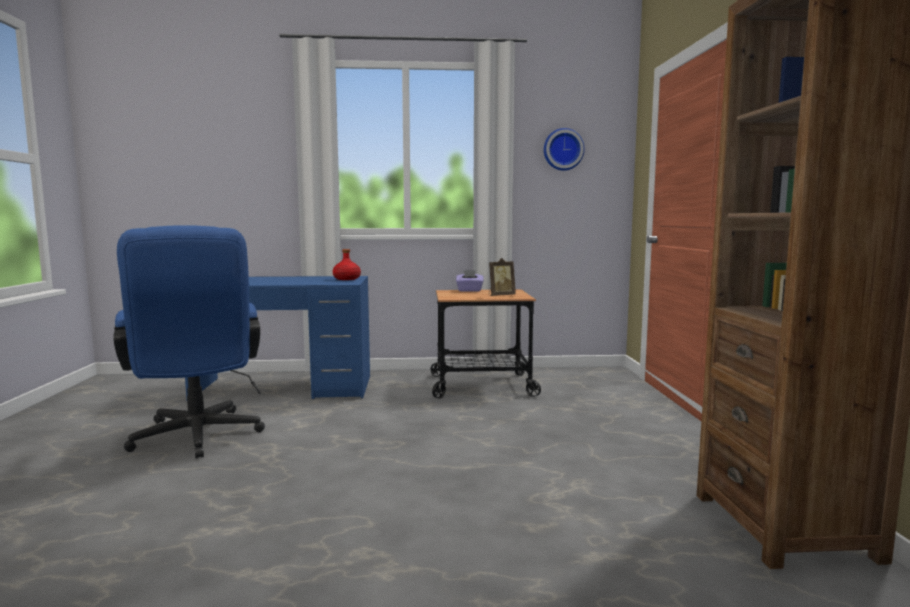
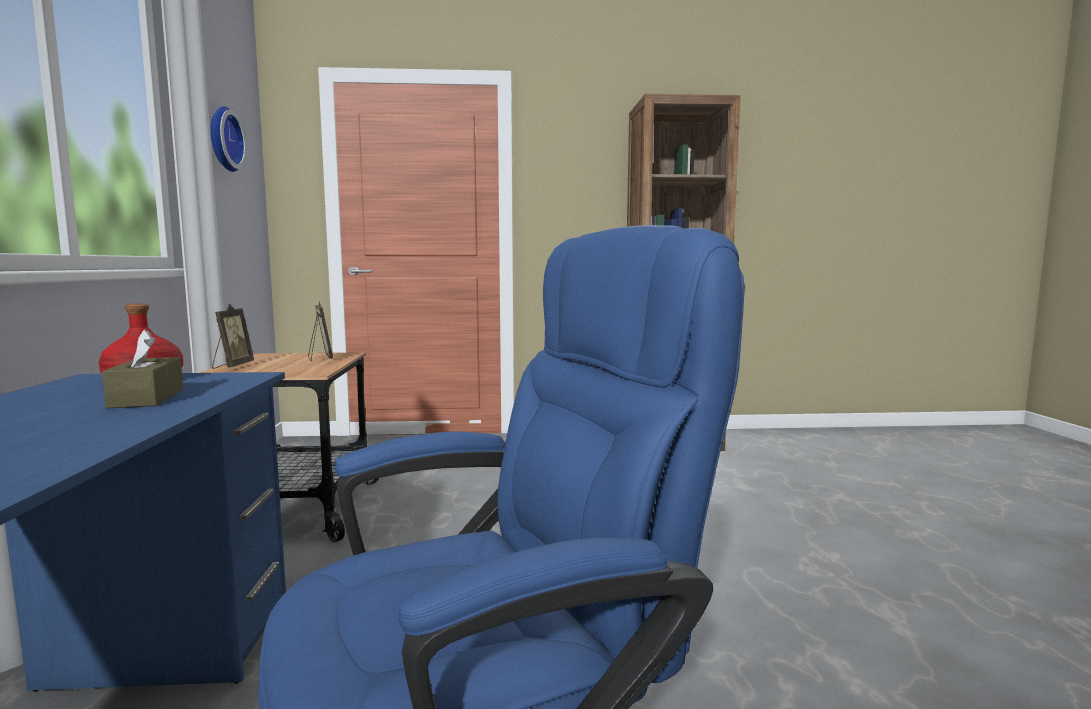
camera: 90 degrees left, 0 degrees up
(308, 281) = (147, 398): none -> brown tissue box
(469, 290) = (232, 366): purple tissue box -> picture frame

